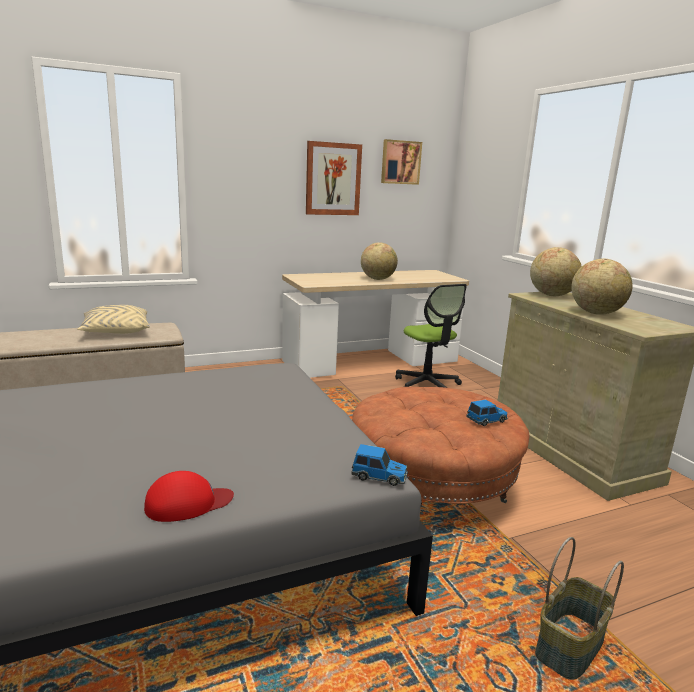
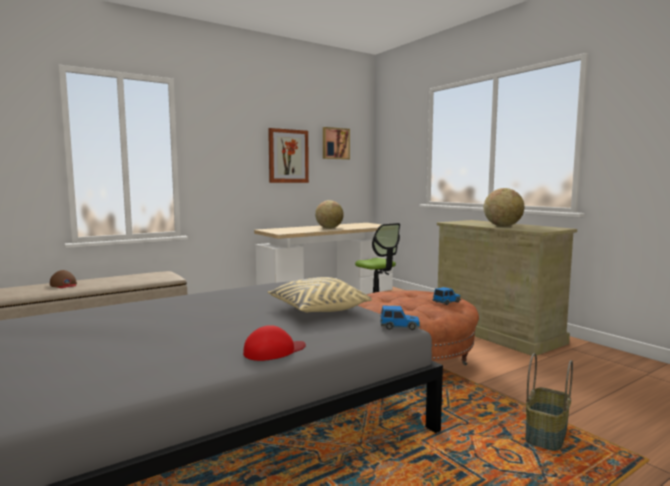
camera: 10 degrees left, 10 degrees down
(42, 336) = (64, 285): none -> brown cap
(116, 331) = (127, 278): beige pillow -> beige pillow (318, 310)
(551, 295) = (466, 221): globe -> none

